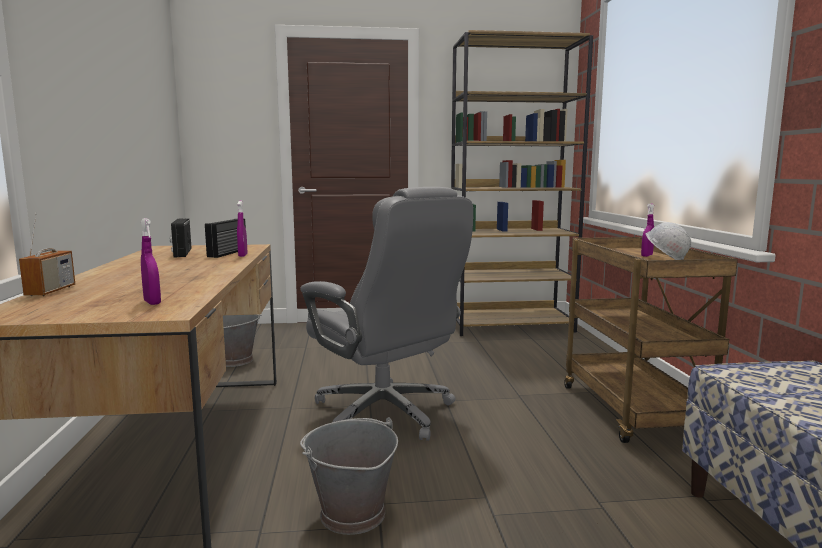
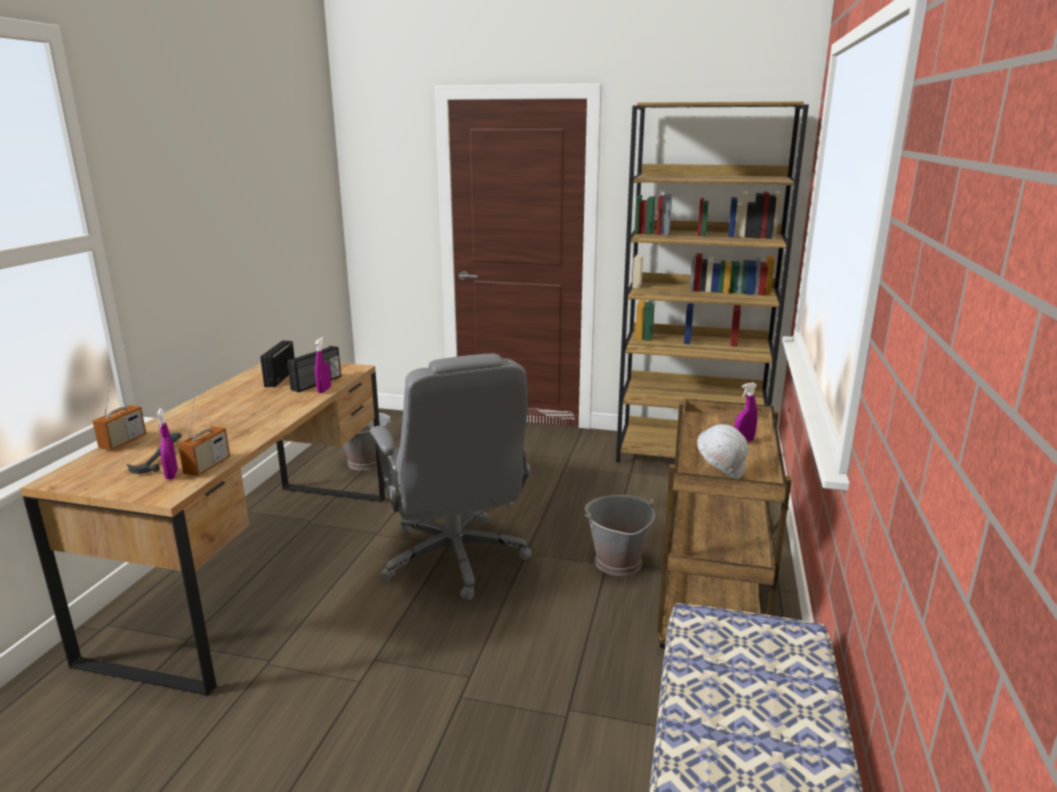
camera: 20 degrees right, 10 degrees up
(115, 295) = (158, 457): none -> hammer
(189, 295) = (207, 466): none -> radio
(351, 514) = (345, 664): grey bucket -> grey bucket (617, 562)

